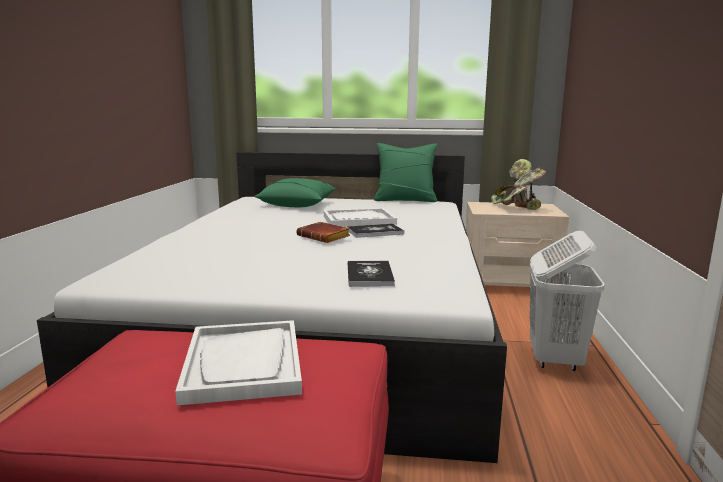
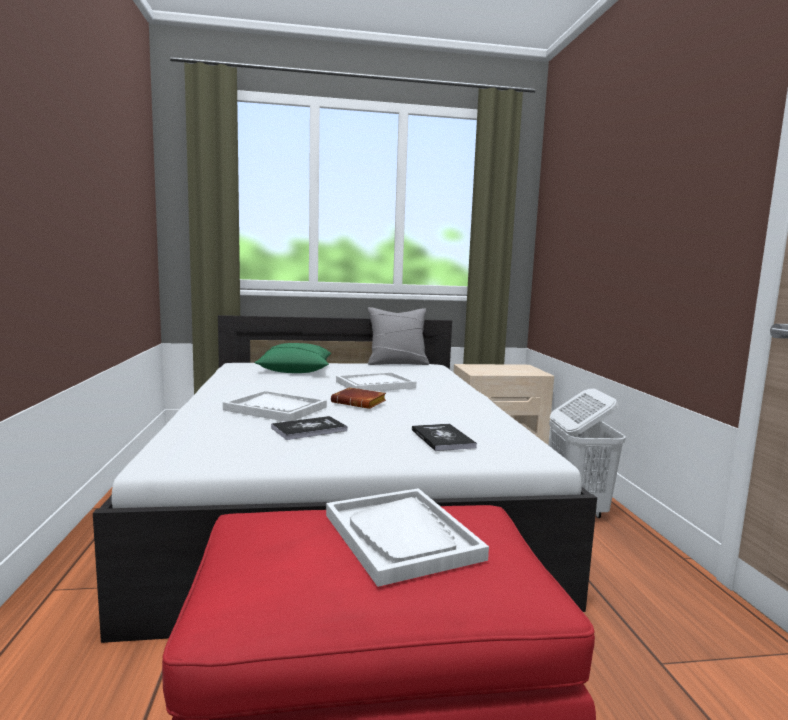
camera: 15 degrees left, 5 degrees down
(242, 239) = (276, 408): none -> white tray
(375, 232) = (402, 396): book -> book (309, 429)
(405, 200) = (397, 363): green pillow -> grey pillow
(517, 208) = (503, 369): potted plant -> none

